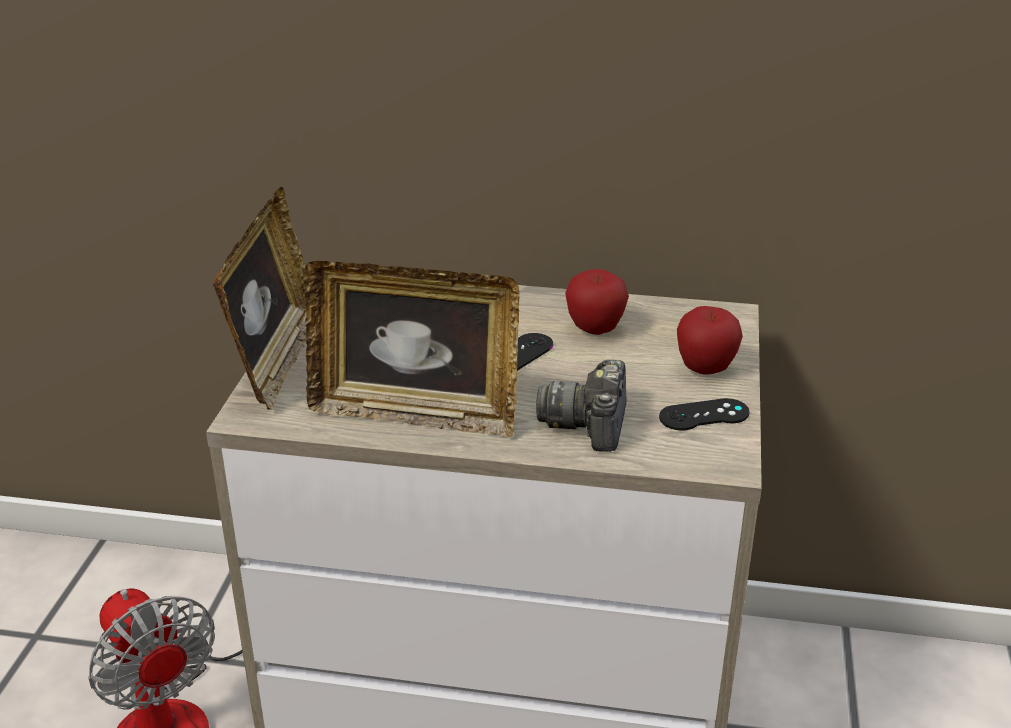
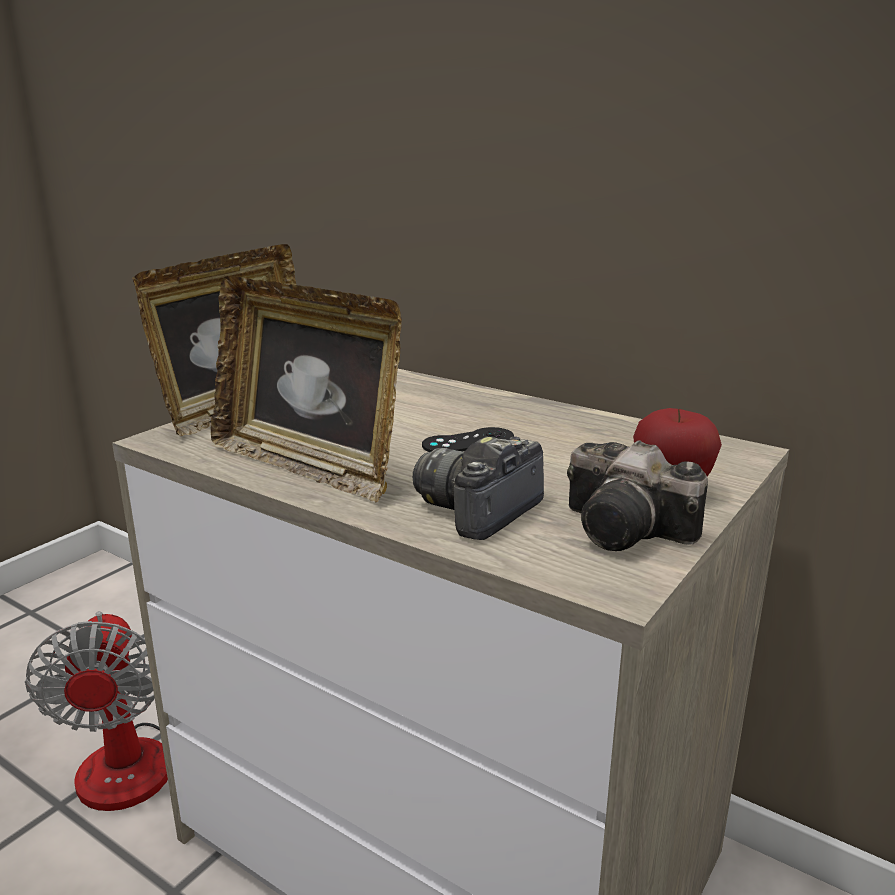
camera: 25 degrees right, 10 degrees down
(595, 330) = (571, 438): apple -> none
(704, 415) = (630, 532): black game controller -> camera

